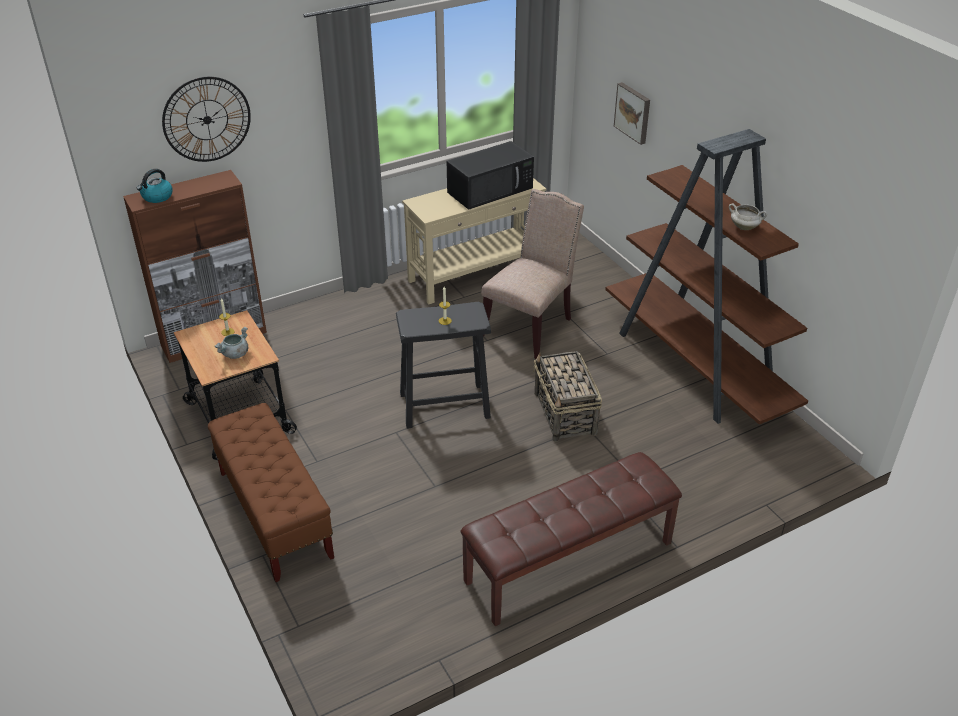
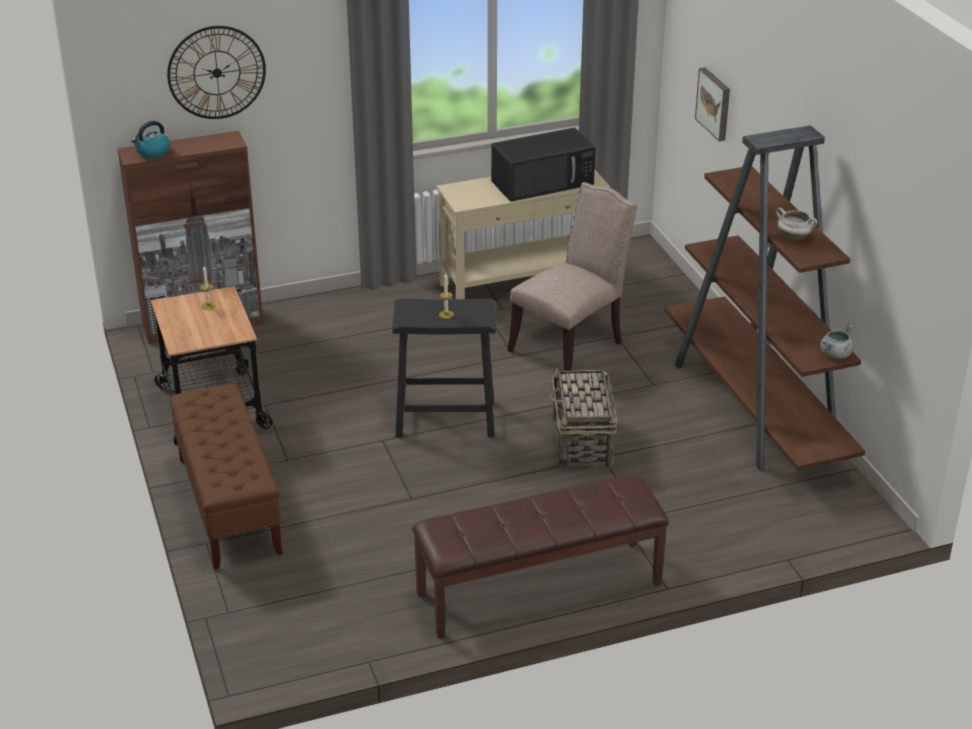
camera: 10 degrees right, 5 degrees down
(235, 354) = (211, 328): grey cooking pot -> grey cooking pot (835, 354)

